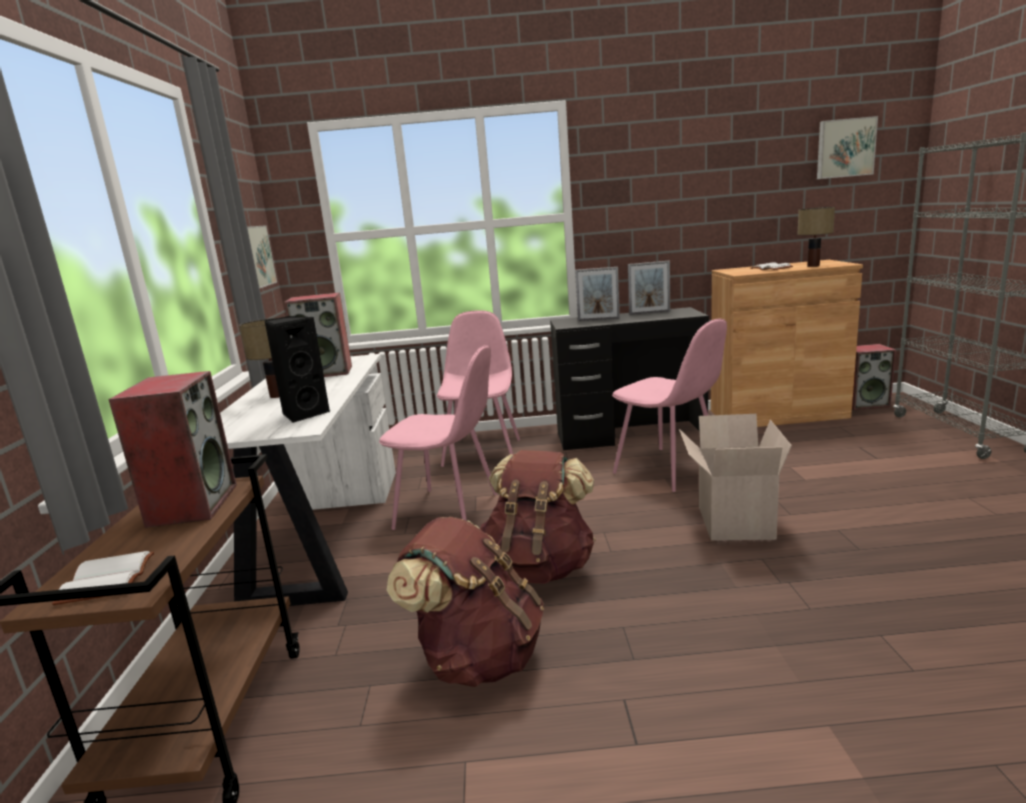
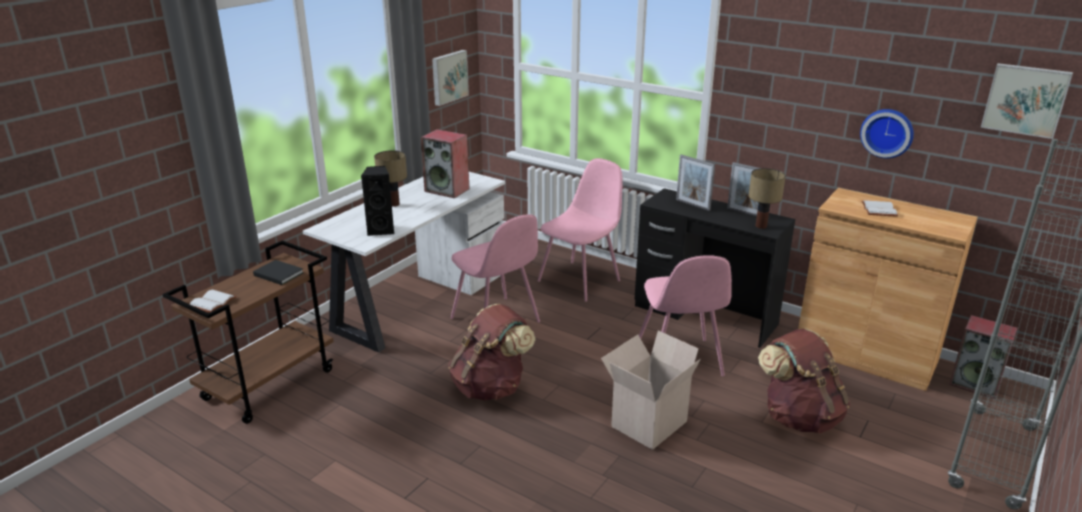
camera: 35 degrees right, 10 degrees up
(192, 504) = (278, 273): speaker -> black book
(477, 657) = (396, 419): brown backpack -> brown backpack (799, 417)
(743, 206) = (887, 132): none -> wall clock
(813, 266) = (920, 223): table lamp -> table lamp (760, 226)

